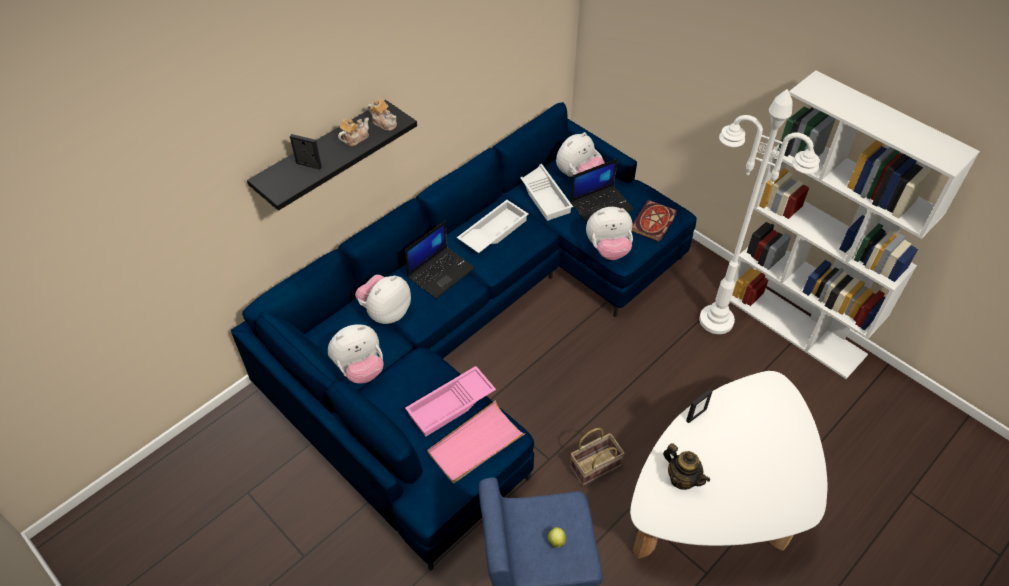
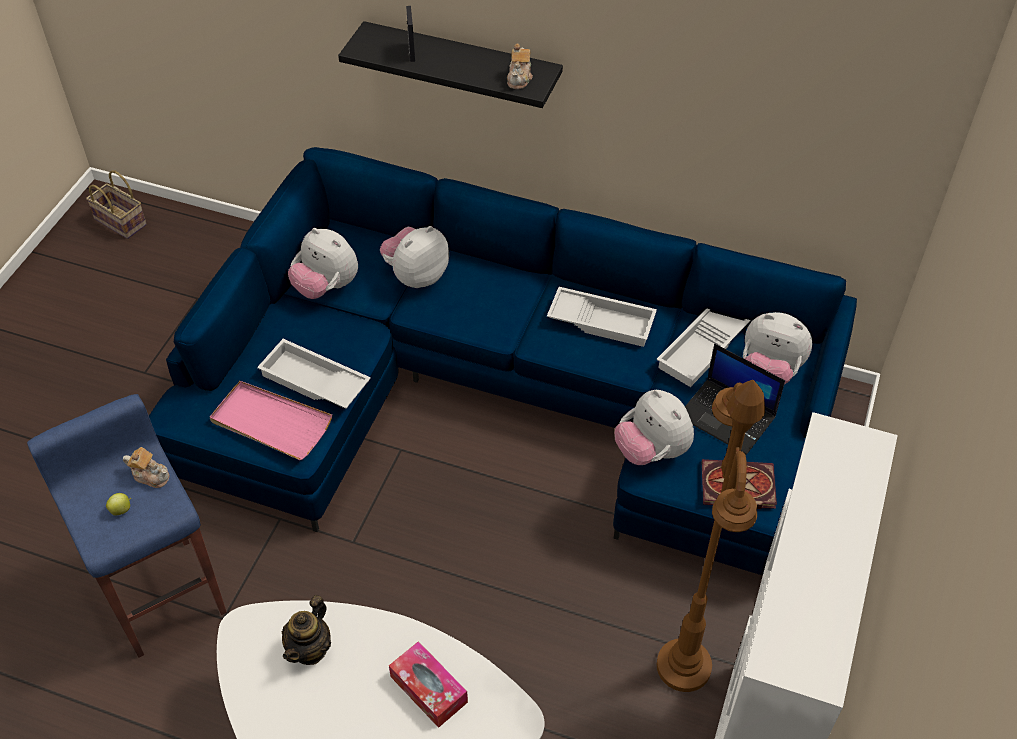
camera: 65 degrees right, 0 degrees up
(355, 138) = (477, 67): teapot -> teapot (151, 475)
(386, 312) = (416, 276): plush toy -> plush toy turned 60 degrees counterclockwise
(441, 272) = (504, 298): laptop -> none
(451, 406) = (313, 382): pink tray -> white tray
(596, 465) = (365, 594): basket -> basket (122, 222)
(696, 415) = (417, 637): picture frame -> none
(717, 320) = (684, 667): white floor lamp -> brown floor lamp
(736, 422) = (428, 689): none -> tissue box

